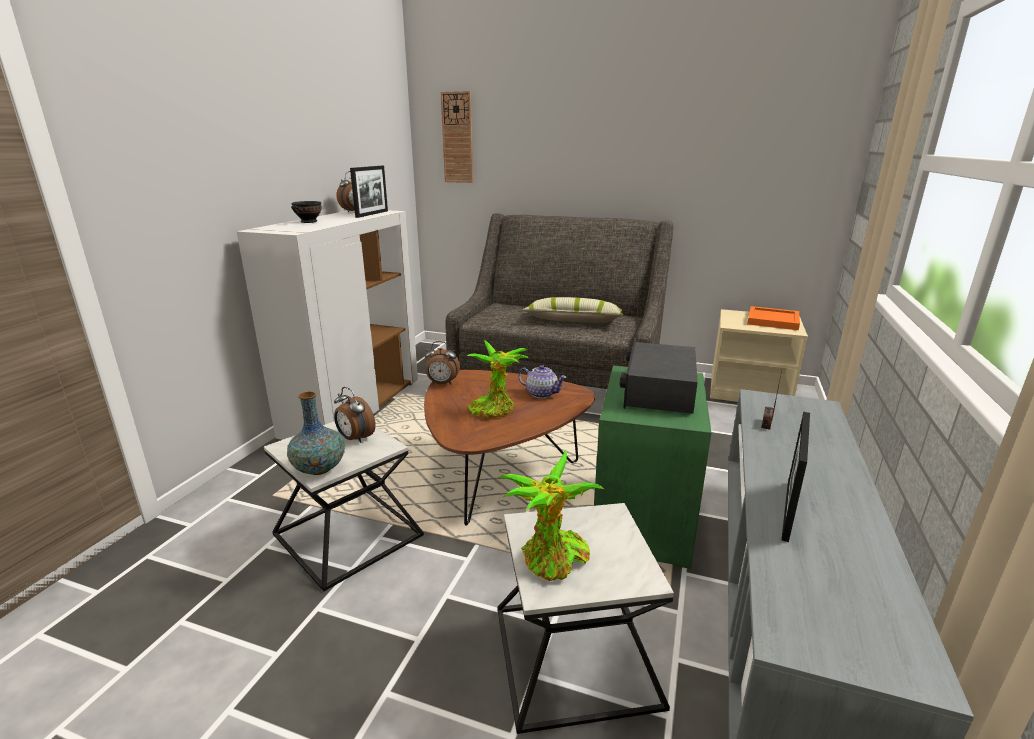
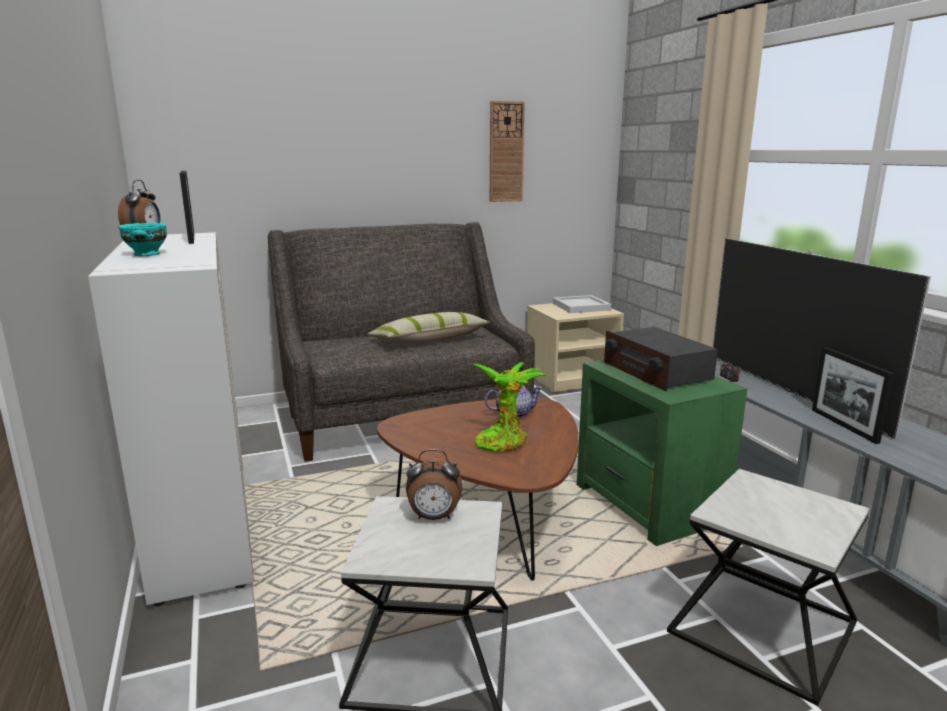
camera: 40 degrees left, 5 degrees down
(308, 222) = (146, 254): black bowl -> turquoise bowl
(319, 469) = (461, 560): vase -> none
(442, 384) = (401, 436): alarm clock -> none
(457, 138) = (201, 136): wall clock -> wall clock (506, 152)
(552, 561) = (784, 528): potted plant -> none
(773, 321) = (582, 307): orange tray -> white tray
(808, 458) = (790, 391): none -> television

